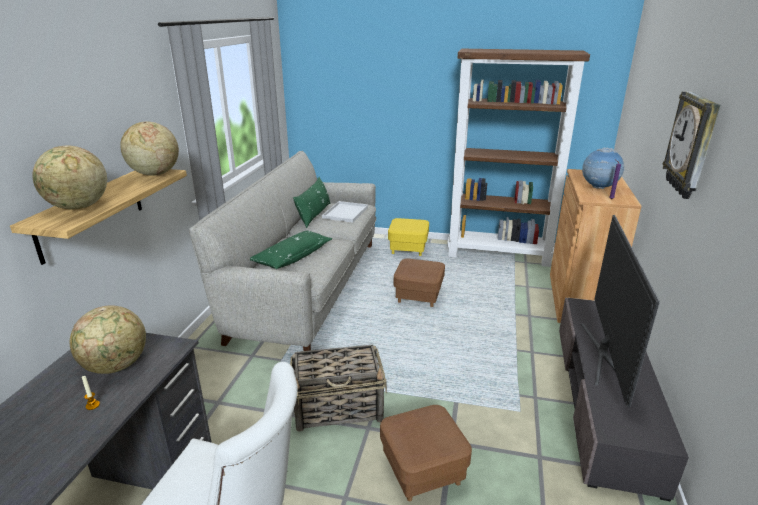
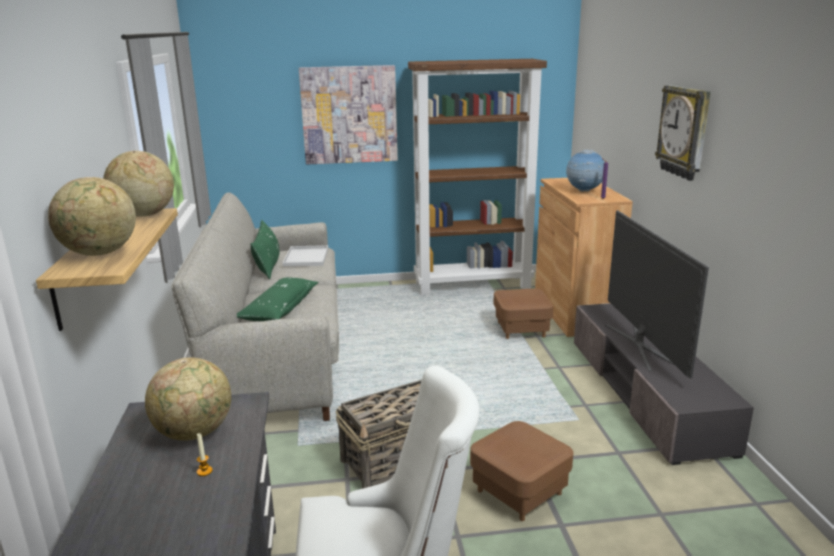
camera: 20 degrees left, 5 degrees down
(407, 93) = (349, 115): none -> picture
(408, 249) = (371, 295): yellow ottoman -> none
(418, 296) = (413, 339): brown ottoman -> brown ottoman (521, 330)

